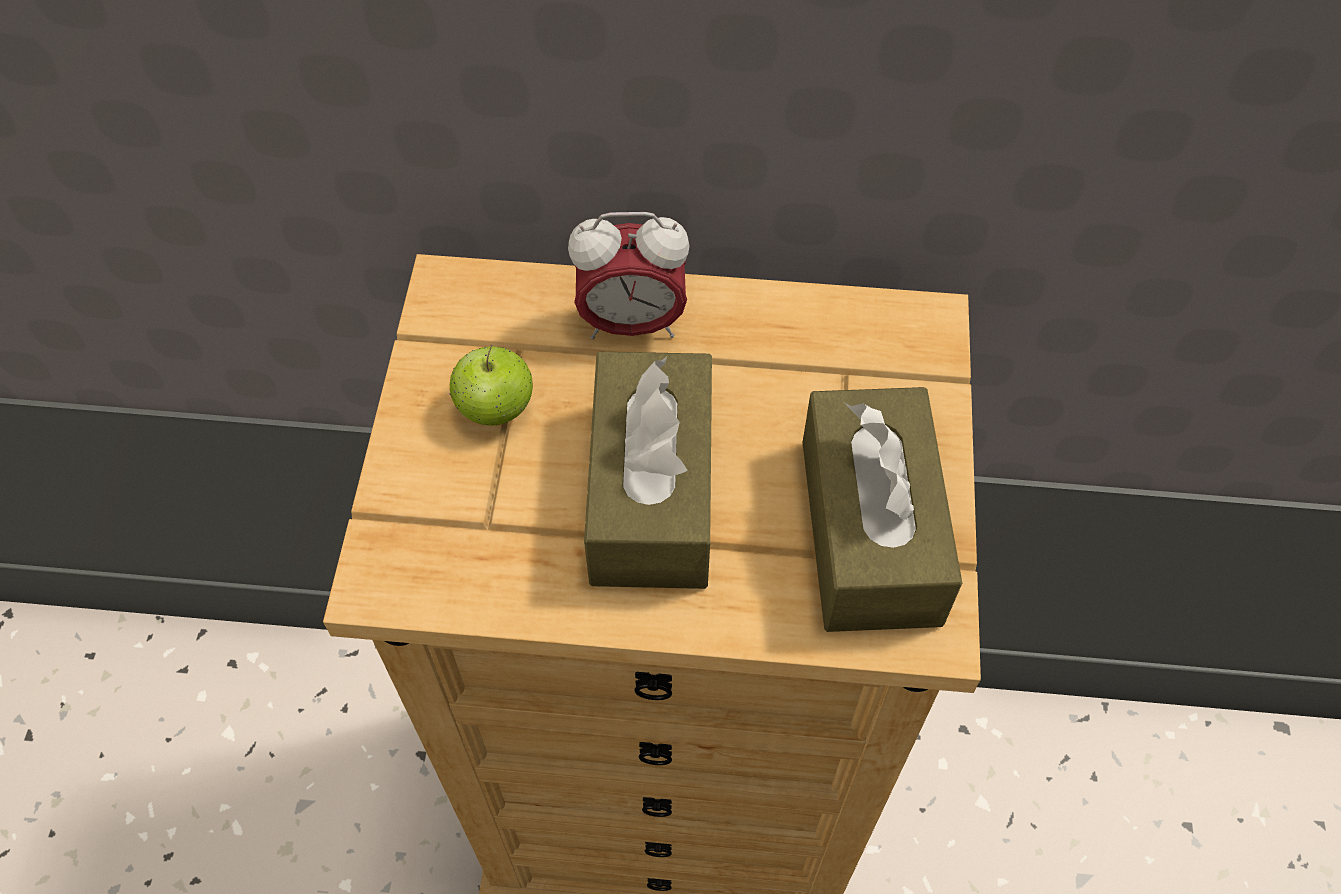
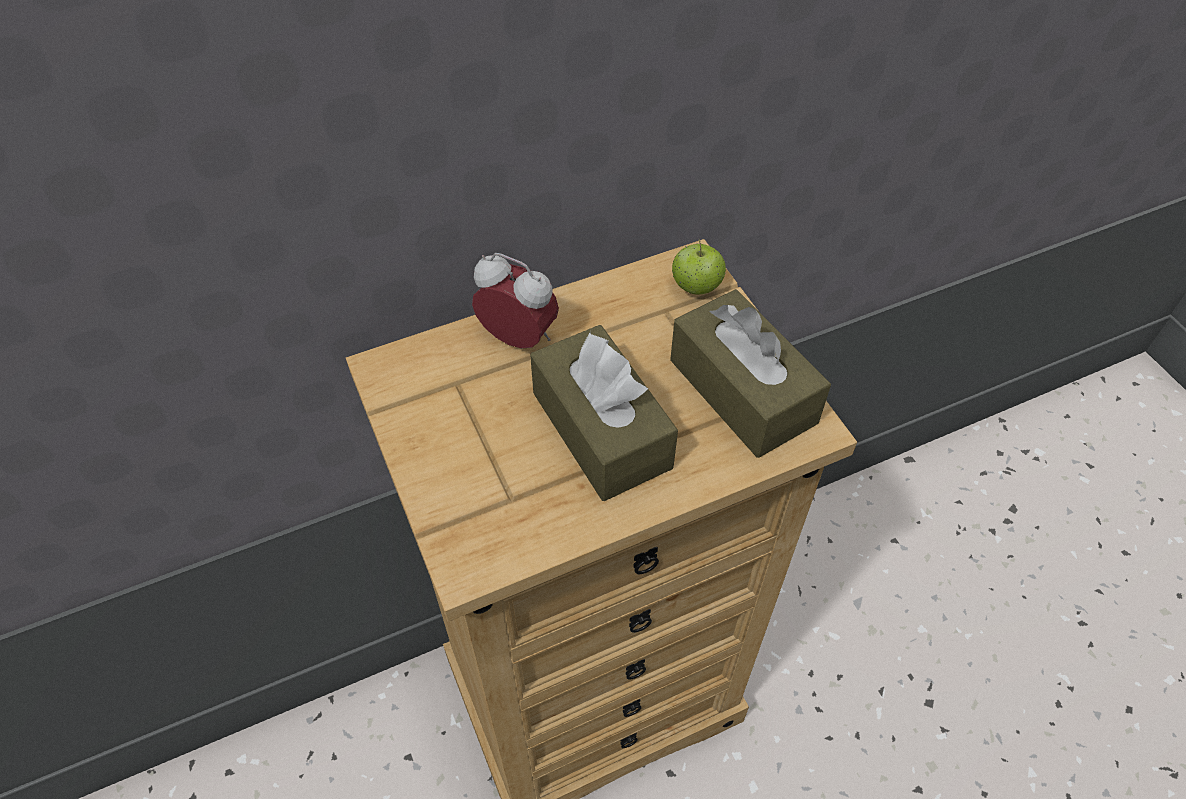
camera: 30 degrees left, 5 degrees down
(495, 409) = (467, 427): apple -> apple (696, 287)
(631, 323) = (519, 338): alarm clock -> alarm clock turned 120 degrees counterclockwise

